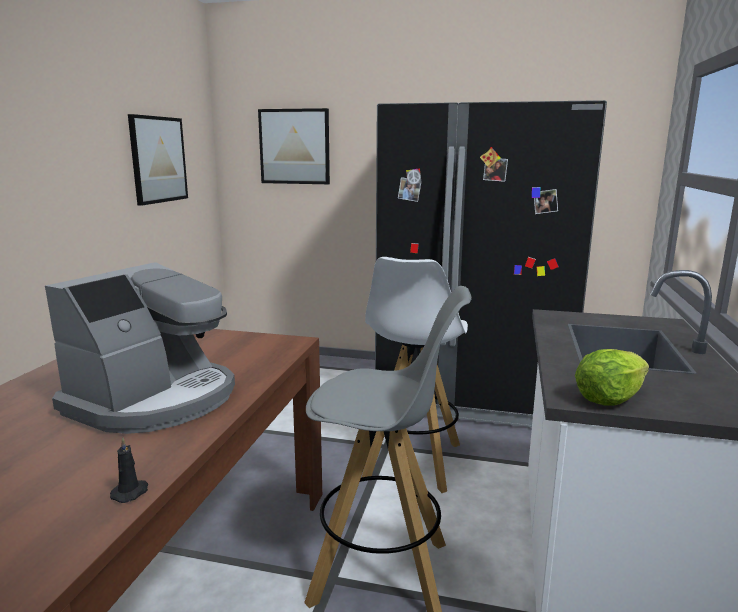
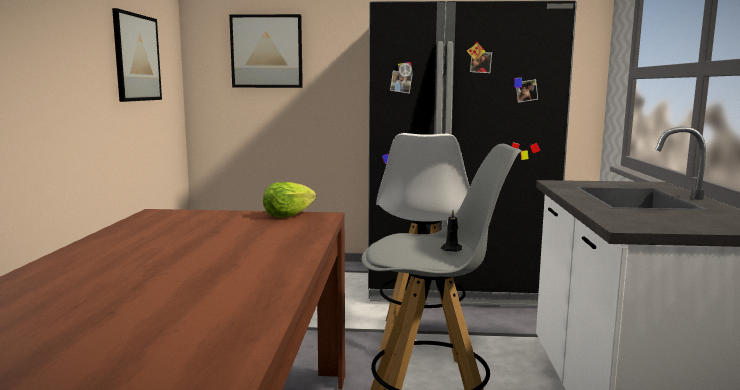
camera: 10 degrees left, 5 degrees down
(131, 492) = (261, 319): black candle -> black candle (451, 249)
(155, 400) = (222, 259): coffee machine -> none
(608, 399) = (655, 225): lettuce -> lettuce (287, 215)

